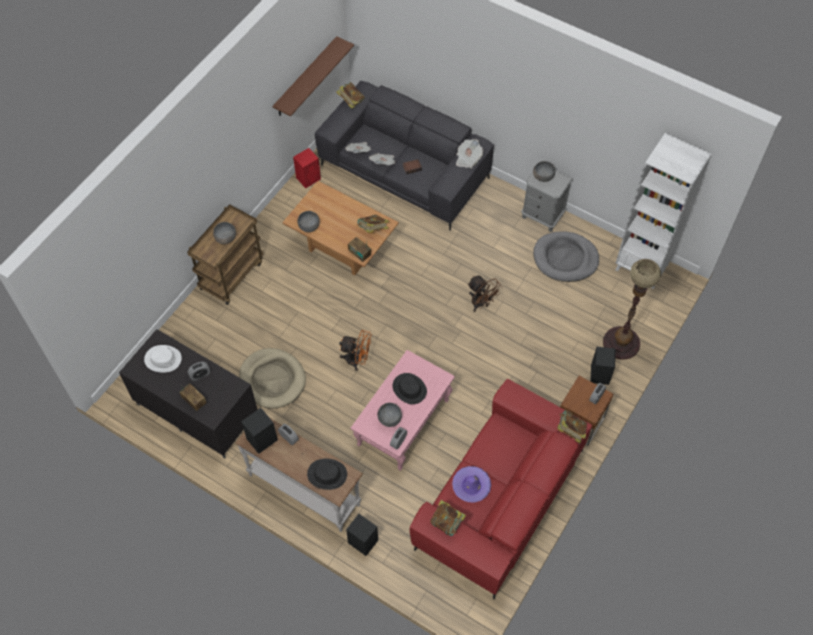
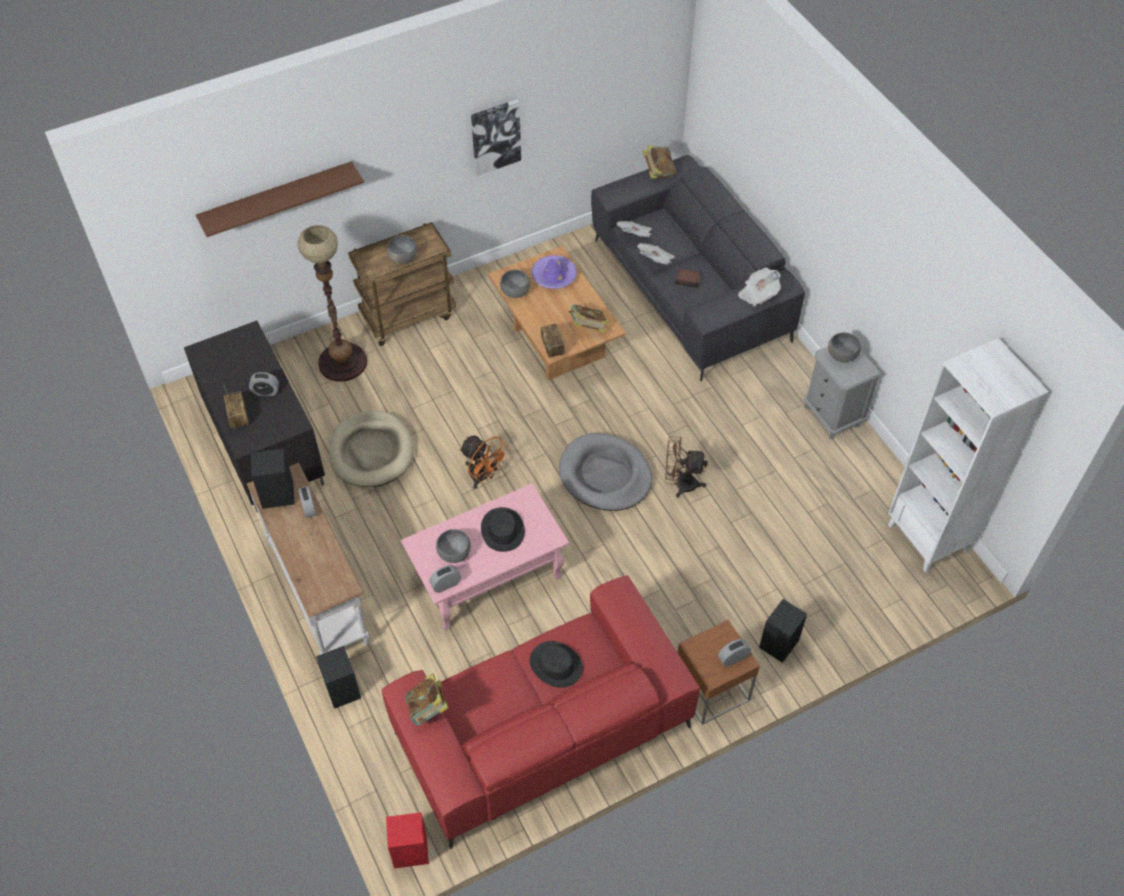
camera: 30 degrees right, 5 degrees down
(163, 359) = (239, 355): white hat -> none
(253, 127) = (495, 136): none -> picture
(306, 77) = (601, 111): brown shelf -> brown shelf (277, 199)
(309, 178) = (570, 249): red speaker -> red speaker (411, 851)
(327, 474) = (321, 572): black hat -> black hat (556, 665)
(471, 486) = (498, 685): purple hat -> purple hat (554, 276)
(481, 304) = (680, 484): brown fan -> brown fan turned 105 degrees clockwise
(565, 258) = (828, 480): grey dog bed -> grey dog bed (605, 475)
(570, 431) = (663, 680): book -> none
(621, 343) = (834, 619): floor lamp -> floor lamp (342, 362)

